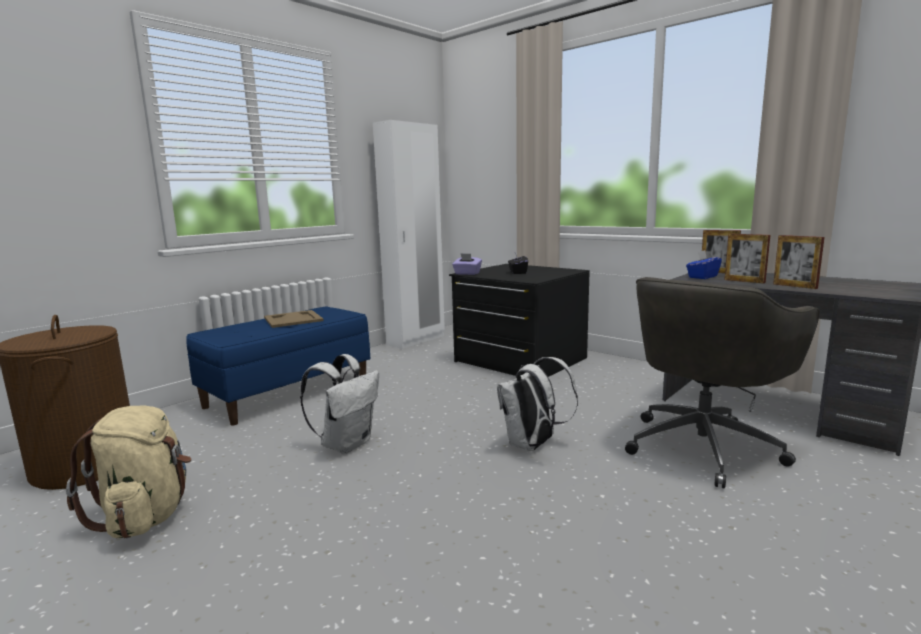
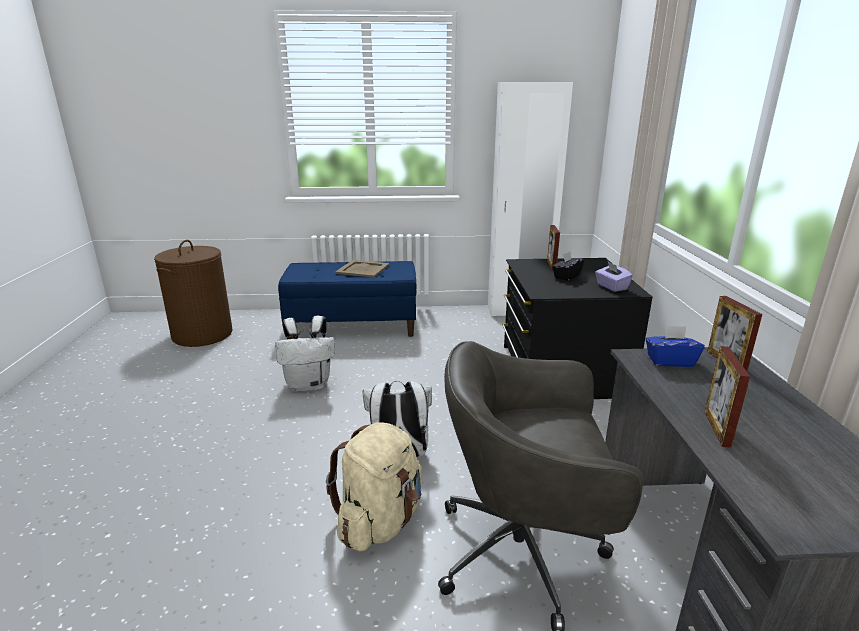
camera: 45 degrees right, 10 degrees up
(146, 516) = (173, 379): beige backpack -> beige backpack (380, 521)
(467, 273) = (520, 263): purple tissue box -> purple tissue box (611, 287)
(744, 281) = (690, 390): picture frame -> picture frame (551, 265)

